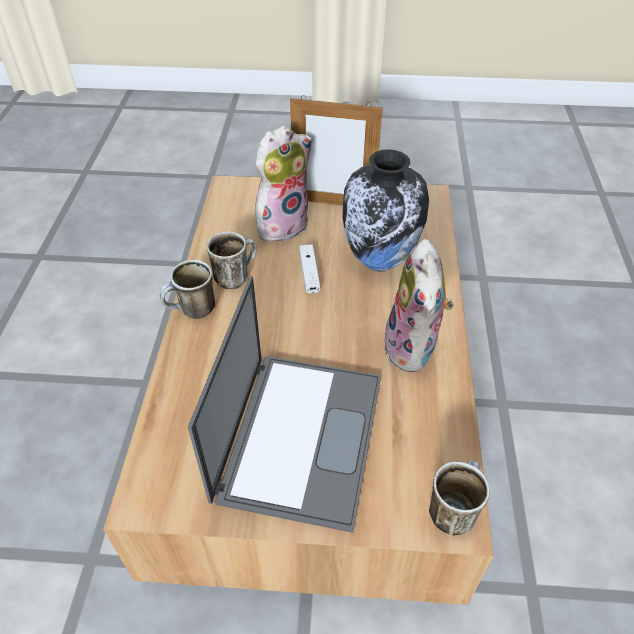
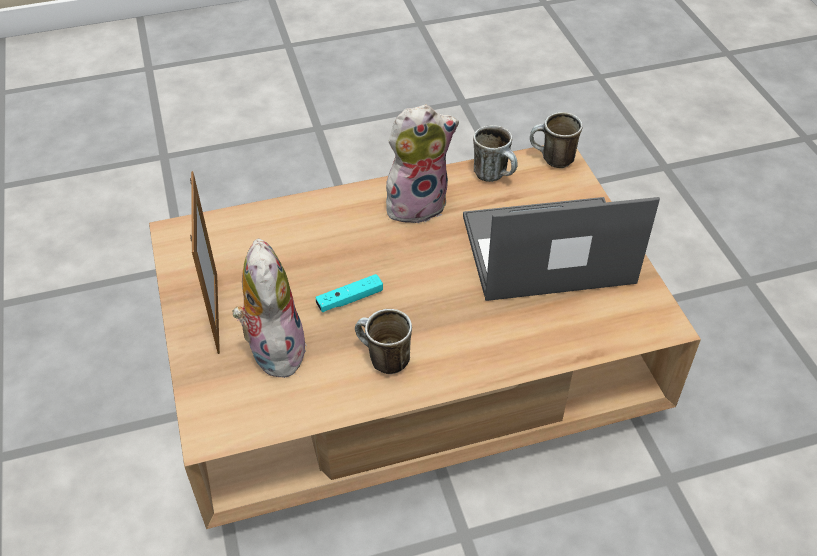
camera: 110 degrees left, 0 degrees up
(192, 312) = (453, 377): mug -> mug (495, 175)
(282, 224) = (273, 348): plush toy -> plush toy turned 45 degrees clockwise
(309, 273) = (350, 299): white game controller -> turquoise game controller
(380, 261) = (307, 249): vase -> none

